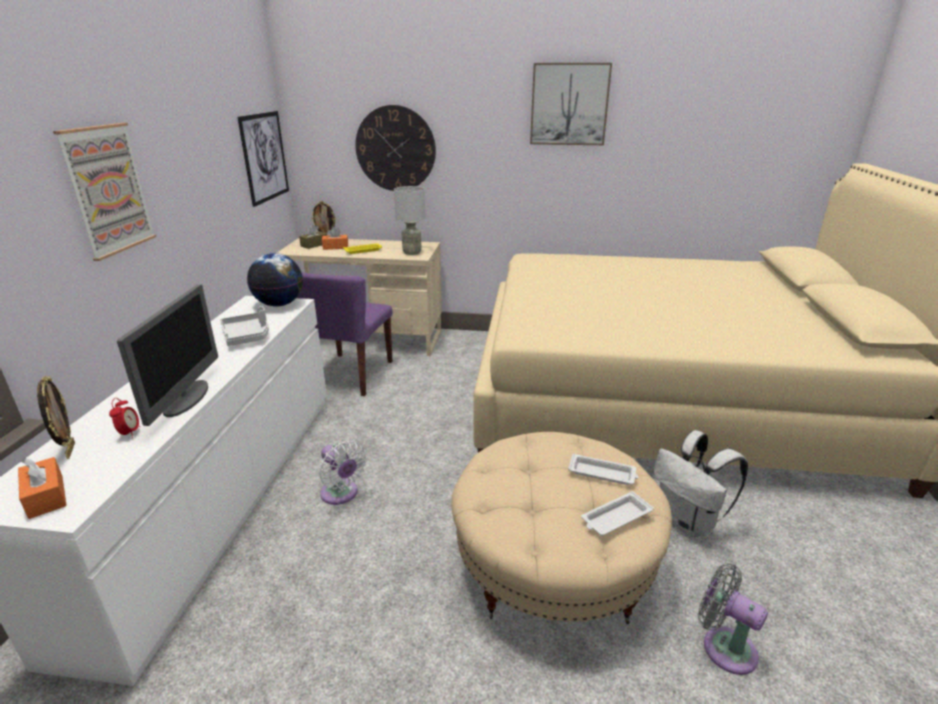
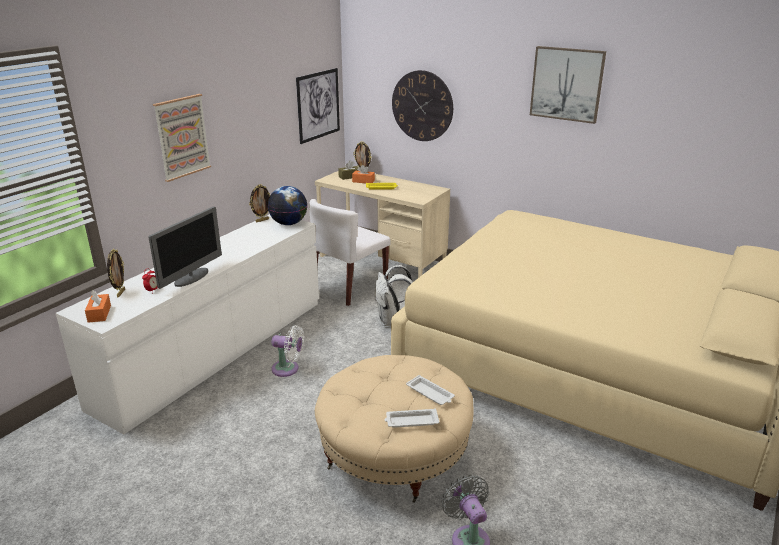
camera: 25 degrees right, 0 degrees up
(238, 306) = (262, 220): none -> picture frame
(247, 336) = (252, 243): grey tray -> none
(341, 494) = (288, 369): white fan -> white fan turned 60 degrees counterclockwise
(350, 374) = (349, 287): purple chair -> white chair
(412, 252) = (417, 195): grey table lamp -> none
(688, 522) = (520, 460): white backpack -> white backpack (392, 321)

